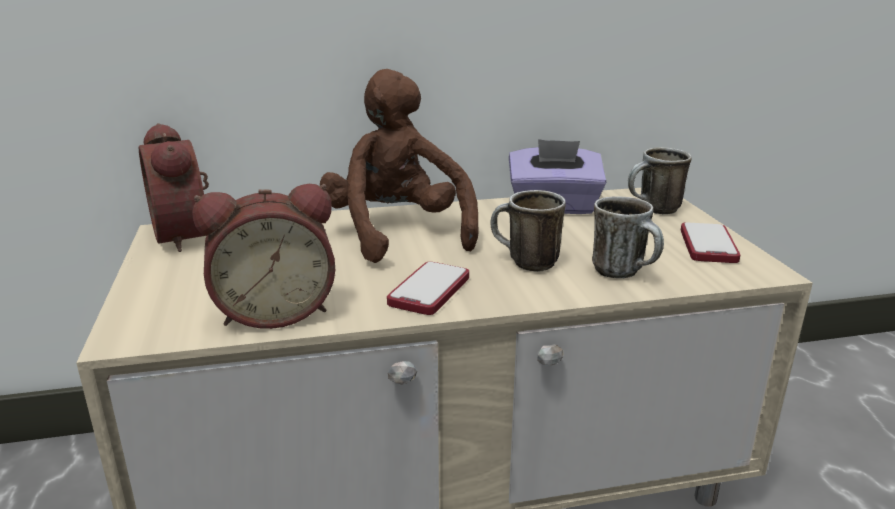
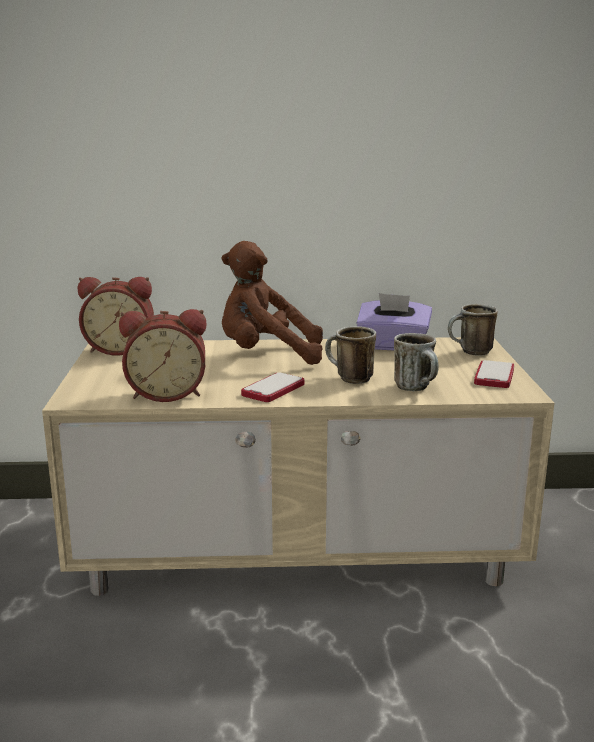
camera: 10 degrees right, 5 degrees down
(187, 235) = (120, 349): alarm clock -> alarm clock turned 75 degrees counterclockwise
(397, 233) = (267, 356): brown plush toy -> brown plush toy turned 75 degrees counterclockwise

